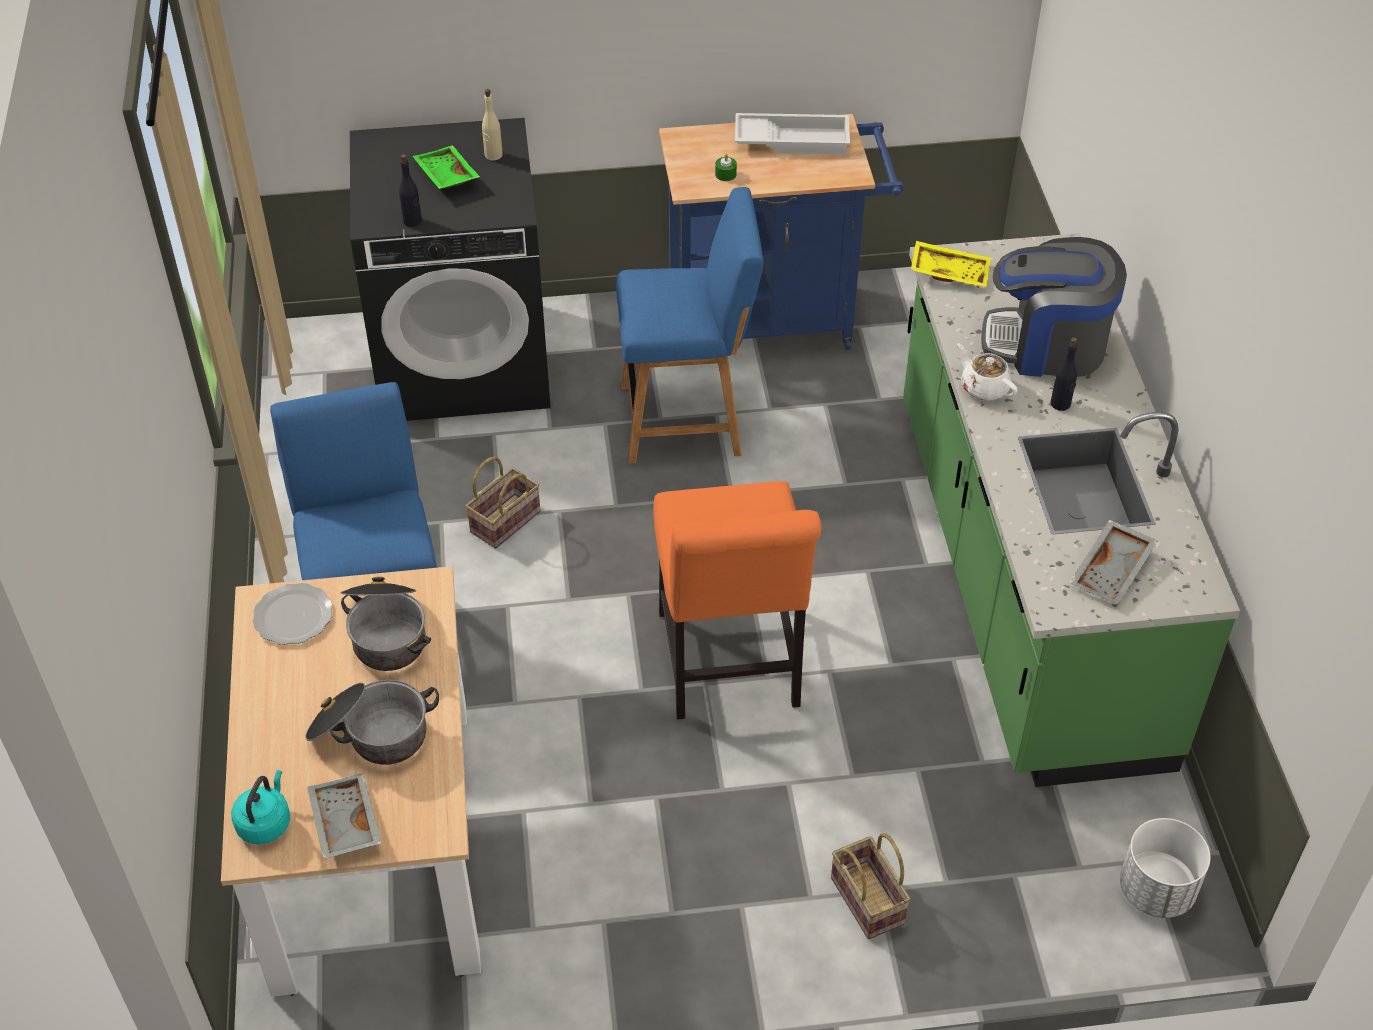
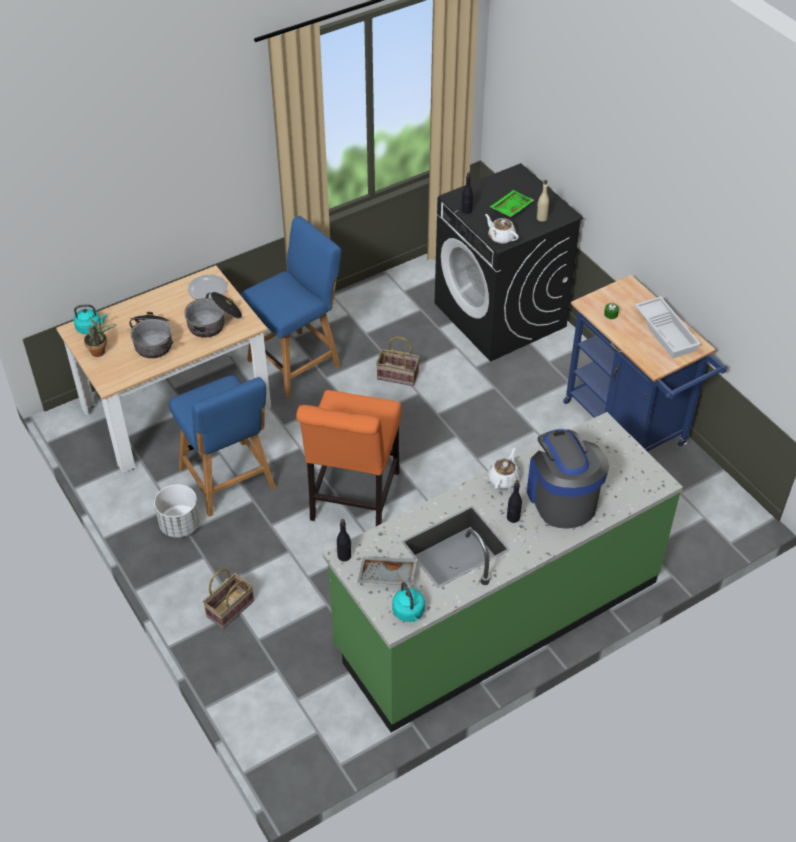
camera: 65 degrees right, 0 degrees up
(343, 823) = (100, 351): grey tray -> potted plant
(503, 208) = (501, 237): none -> white teapot
(688, 419) = (522, 420): blue chair -> blue chair (229, 481)
(729, 666) = (353, 500): orange chair -> orange chair turned 45 degrees counterclockwise
(949, 272) = (597, 435): yellow tray -> none
(1053, 607) = (344, 556): none -> black bottle
(1156, 890) = (298, 741): white planter -> white planter (180, 525)
(1190, 570) = (409, 613): none -> turquoise kettle

